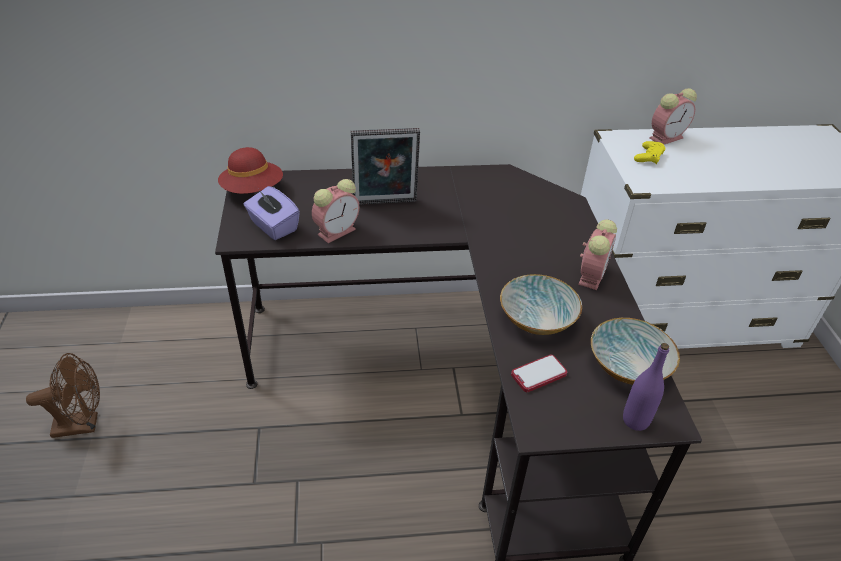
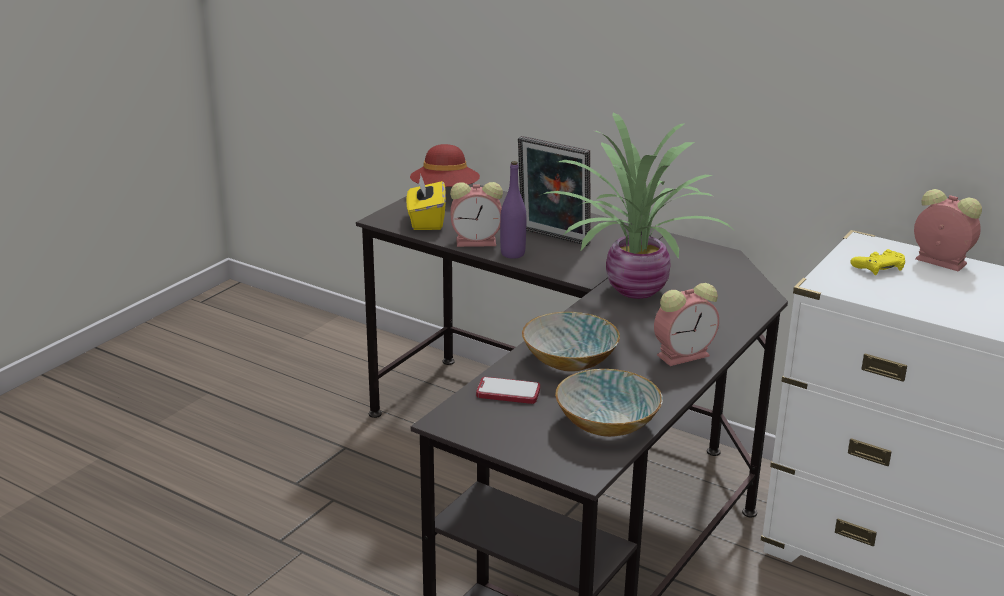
camera: 40 degrees right, 15 degrees down
(83, 424) = (212, 381): brown fan -> none
(273, 226) = (426, 221): purple tissue box -> yellow tissue box
(492, 228) = (633, 288): none -> potted plant
(635, 420) = (550, 456): purple bottle -> purple bottle (512, 254)
(667, 137) = (938, 261): alarm clock -> alarm clock turned 150 degrees counterclockwise

